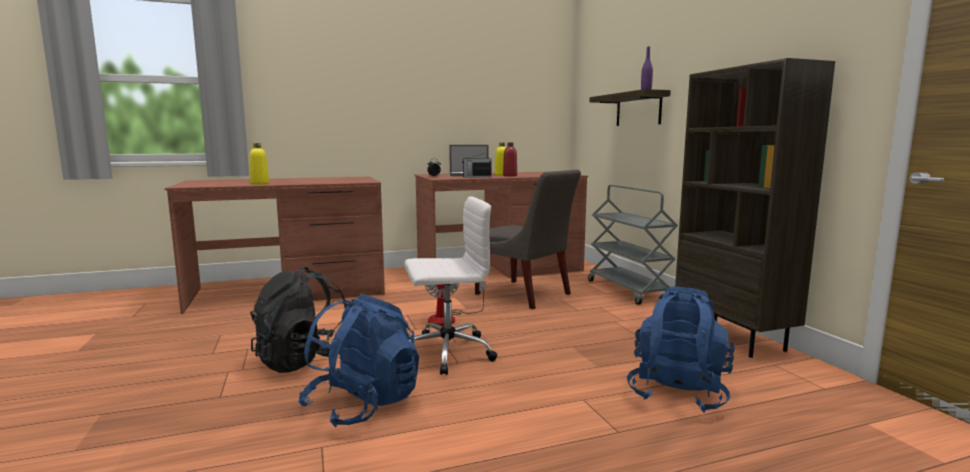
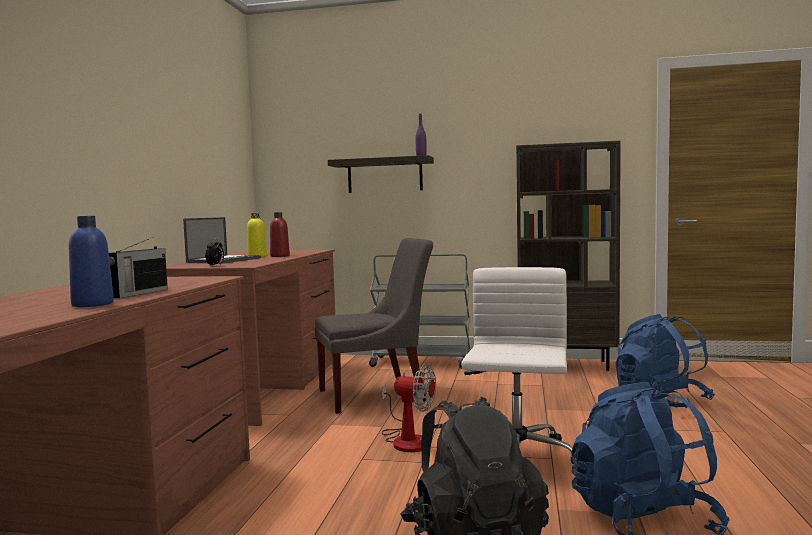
camera: 60 degrees left, 5 degrees down
(260, 183) = (92, 304): yellow bottle -> blue bottle
(476, 177) = (268, 260): radio -> radio (138, 293)

